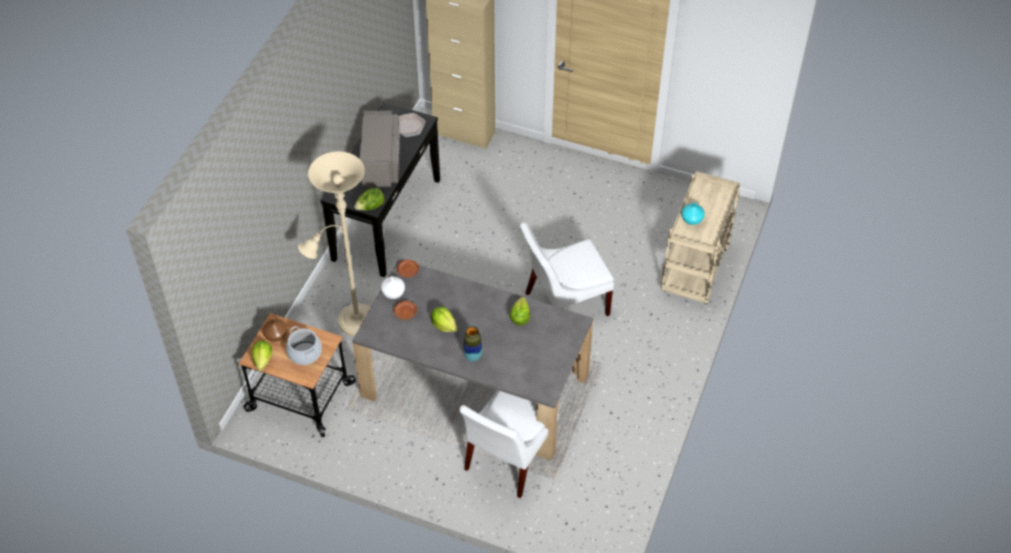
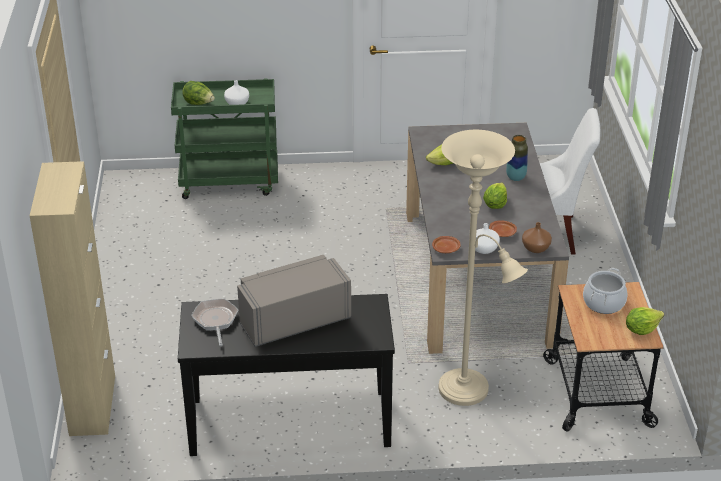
camera: 115 degrees left, 15 degrees down
(275, 335) = (602, 333): brown vase -> brown vase (535, 248)
(370, 207) = (375, 304): lettuce -> lettuce (199, 104)
(563, 305) = (330, 250): white chair -> none
(691, 219) = (237, 104): turquoise vase -> white vase
(695, 272) = (230, 182): beige cart -> green cart

